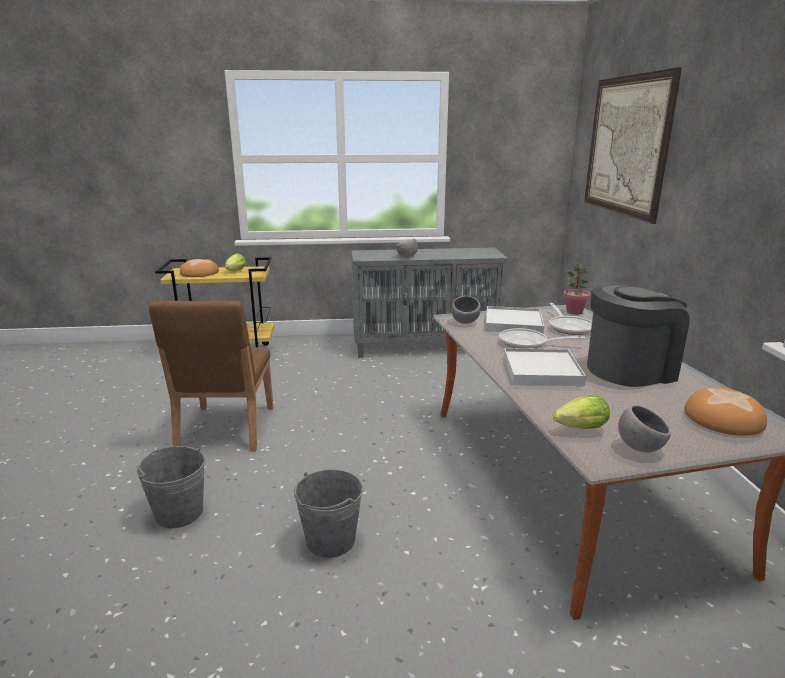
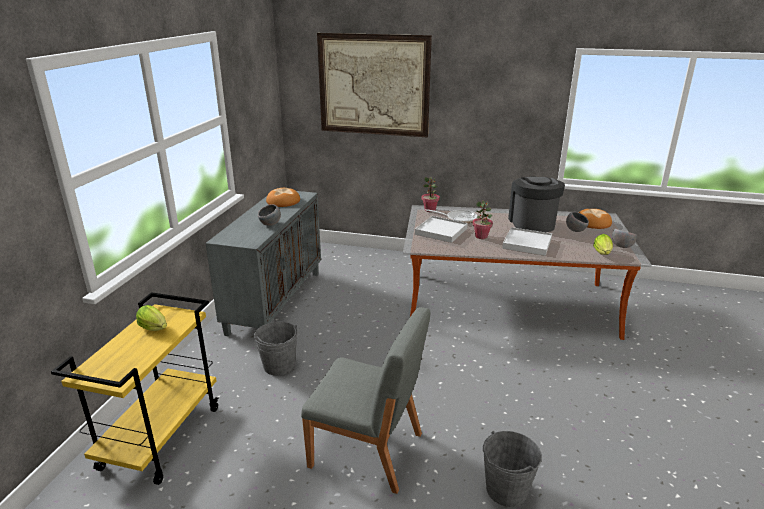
camera: 70 degrees left, 5 degrees up
(200, 273) = (127, 356): bread -> bread (283, 201)
(225, 429) = (368, 451): brown chair -> grey chair
(330, 540) = (554, 408): grey bucket -> grey bucket (279, 365)
(465, 322) = (429, 245): grey bowl -> grey bowl (575, 230)
(527, 343) = (481, 236): frying pan -> potted plant

